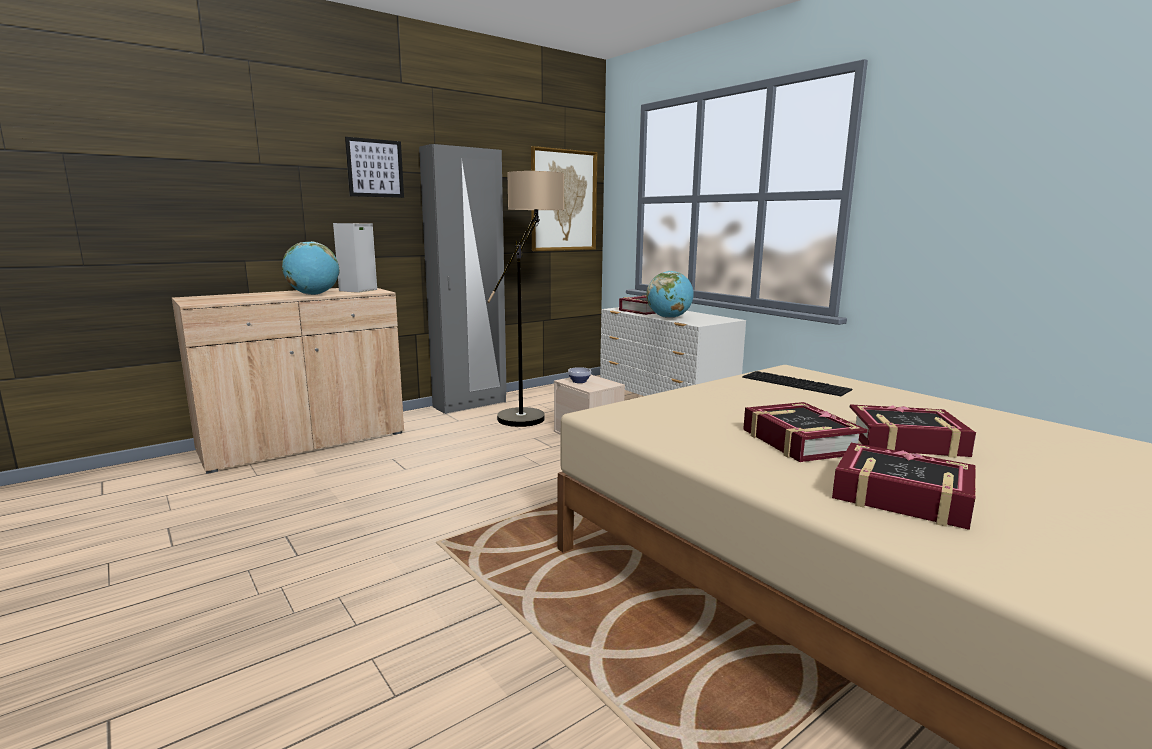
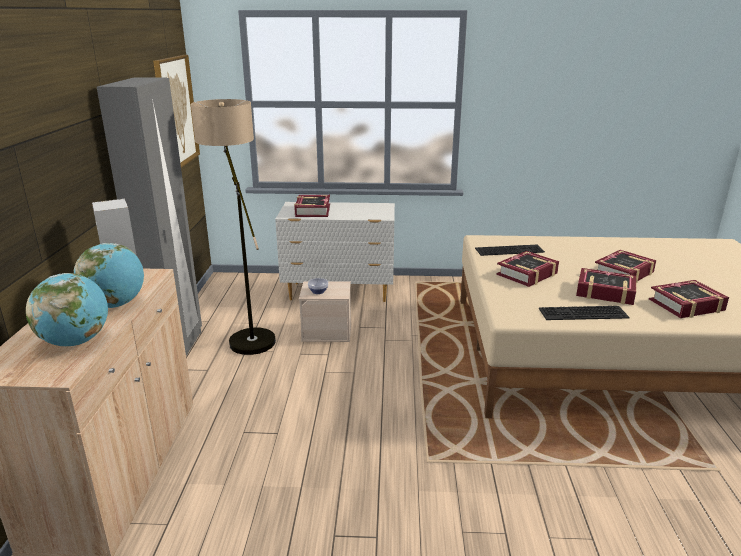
camera: 50 degrees left, 10 degrees up
(375, 168) = (70, 124): picture -> none
(669, 318) = (351, 216): globe -> globe (76, 342)
(694, 441) = (583, 314): none -> keyboard
(745, 401) = (527, 274): none -> book

